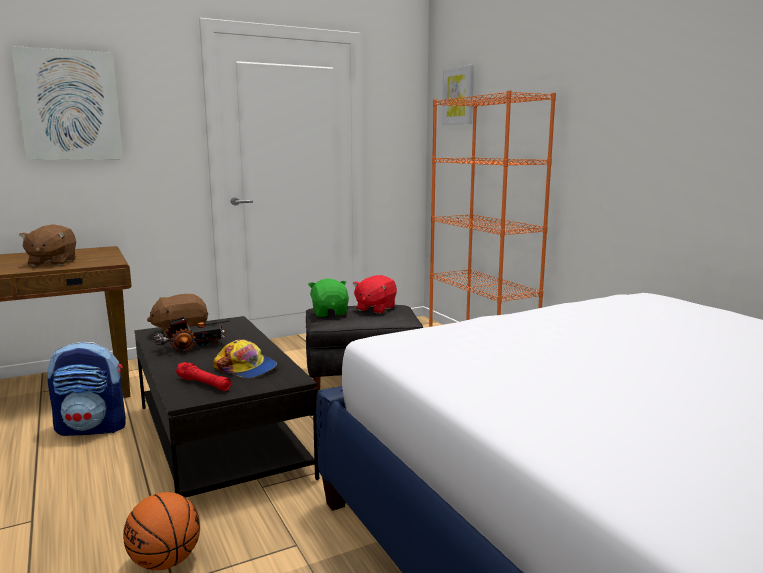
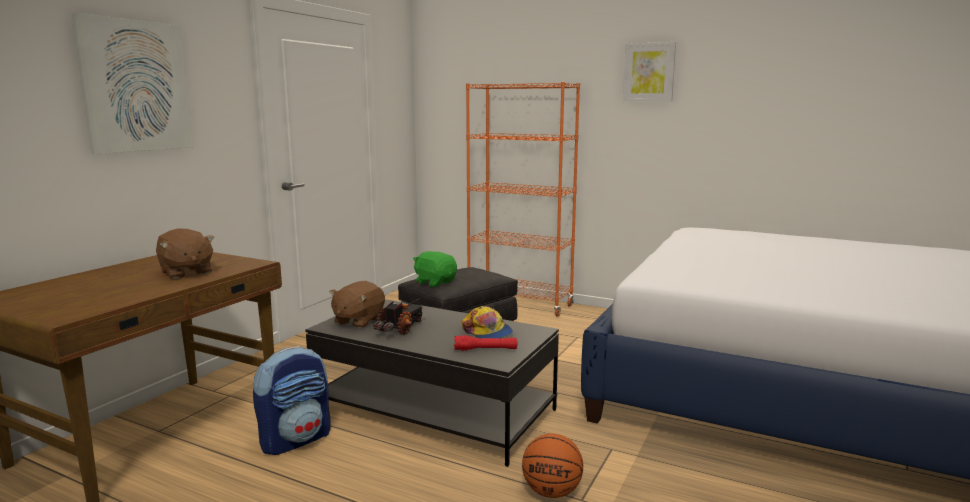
camera: 35 degrees left, 0 degrees up
(246, 368) = (487, 332): cap -> cap turned 60 degrees clockwise
(375, 309) = (462, 273): red plush toy -> none
(458, 96) = (459, 78): picture -> picture (649, 72)

